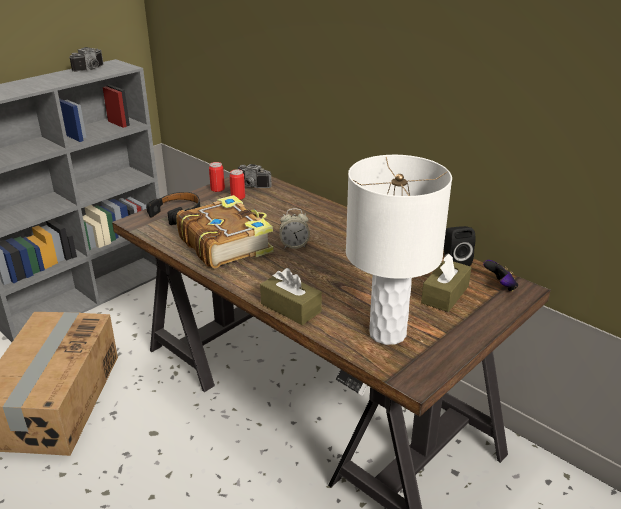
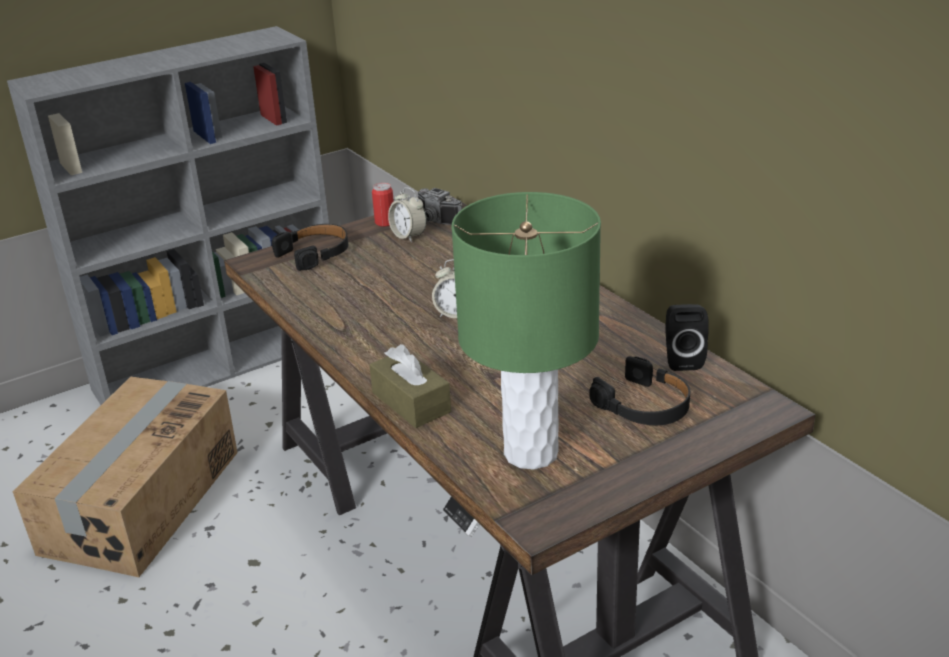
camera: 15 degrees right, 0 degrees up
(91, 69) = (235, 41): camera -> none
(225, 243) = (362, 303): book -> none
(238, 197) = (408, 236): can -> alarm clock
(387, 333) = (530, 452): white table lamp -> green table lamp
(445, 294) = (644, 405): brown tissue box -> black headphones
(500, 286) = (736, 401): game controller -> none

